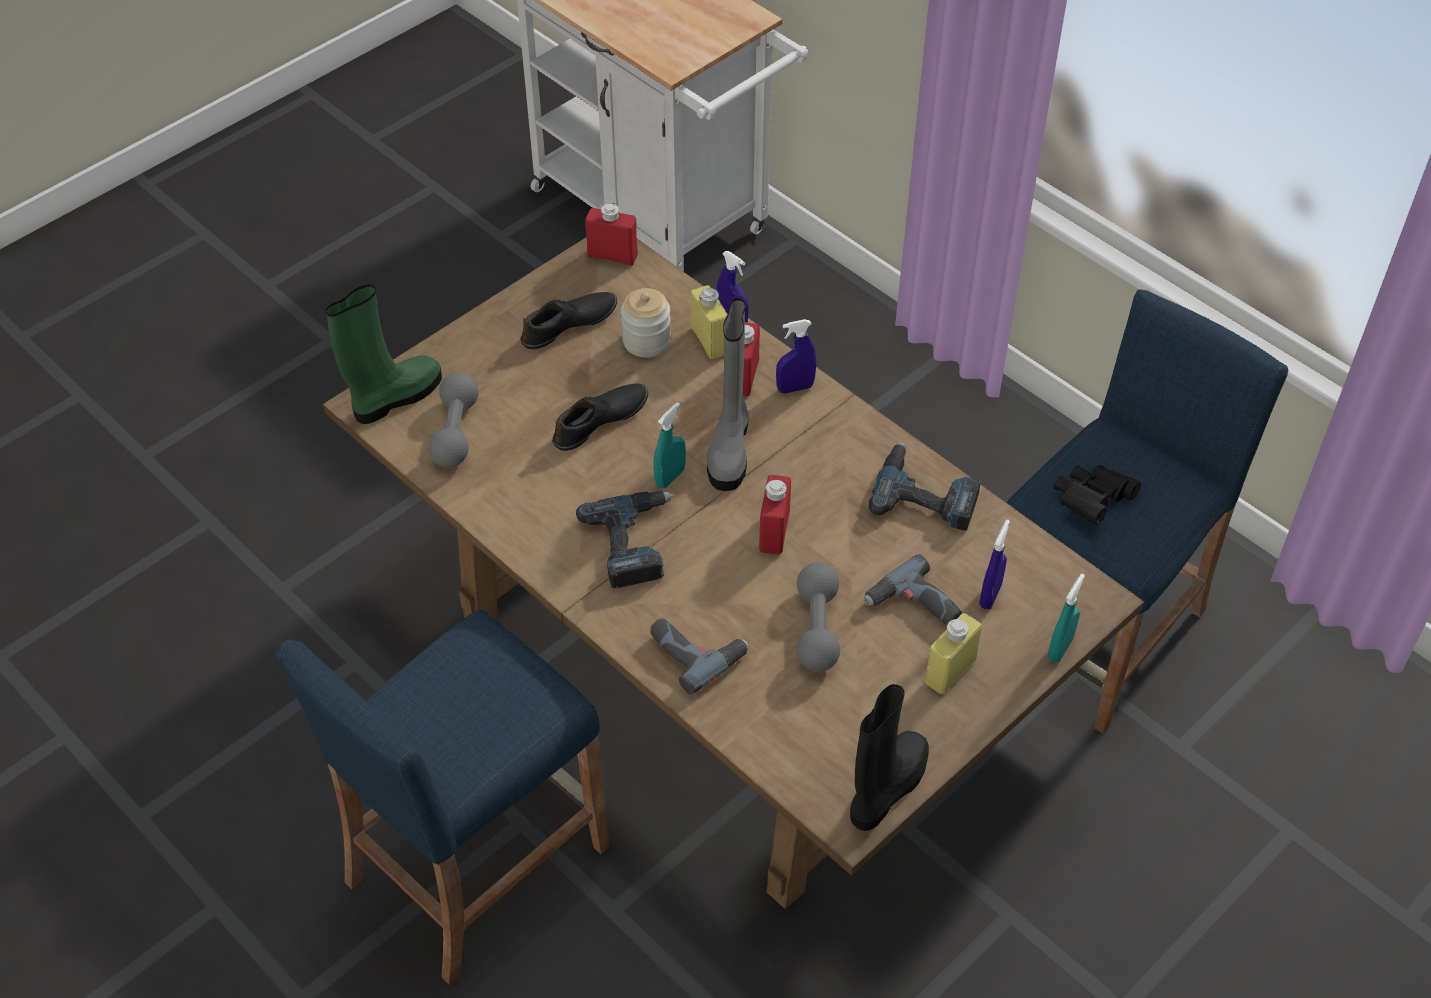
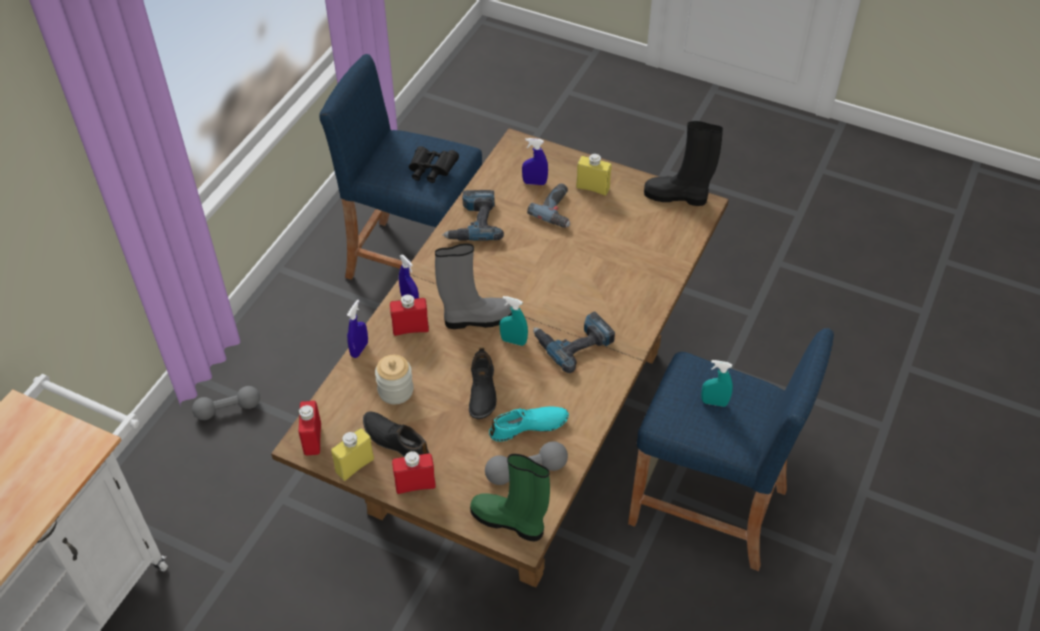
camera: 110 degrees left, 0 degrees up
(519, 453) = (528, 427): none -> turquoise shoe
(601, 422) = (481, 392): black shoe -> black shoe turned 120 degrees counterclockwise
(696, 651) = (636, 291): power drill -> none
(709, 341) = (382, 356): yellow bottle -> yellow bottle (355, 466)
(774, 532) = (534, 280): red bottle -> red bottle (415, 485)
(817, 628) = (593, 245): grey dumbbell -> grey dumbbell (228, 409)
(1060, 649) = (556, 151): turquoise spray bottle -> turquoise spray bottle (714, 402)

